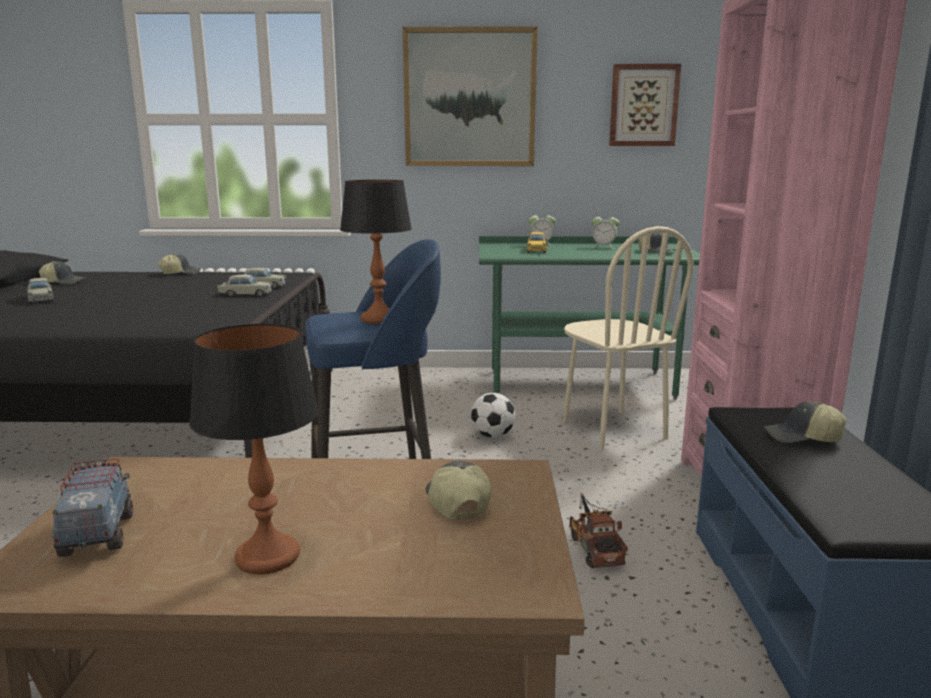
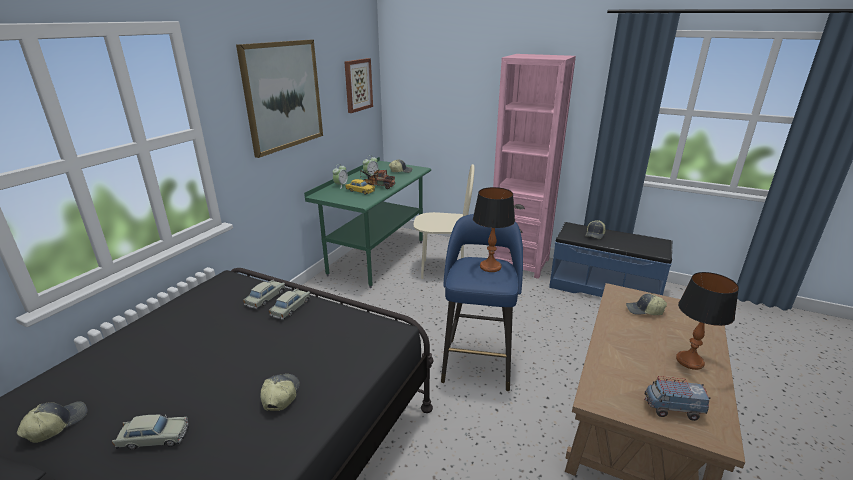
camera: 65 degrees left, 10 degrees up
(181, 273) = (128, 335): cap -> cap (280, 395)
(492, 436) = (423, 304): football -> none
(594, 547) = (551, 313): toy truck -> toy truck (377, 186)

